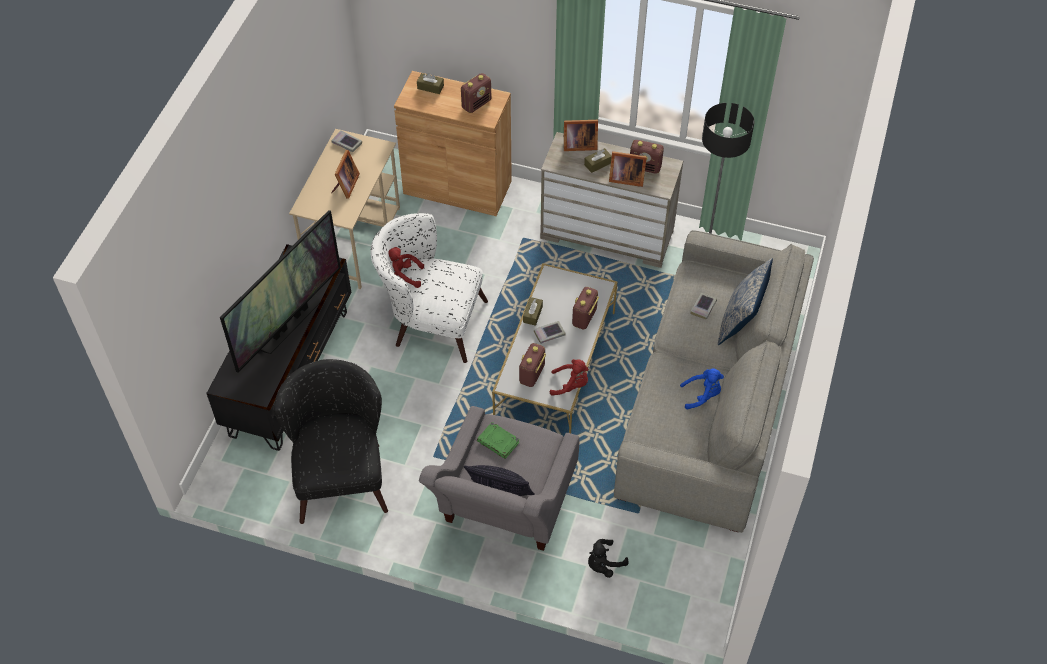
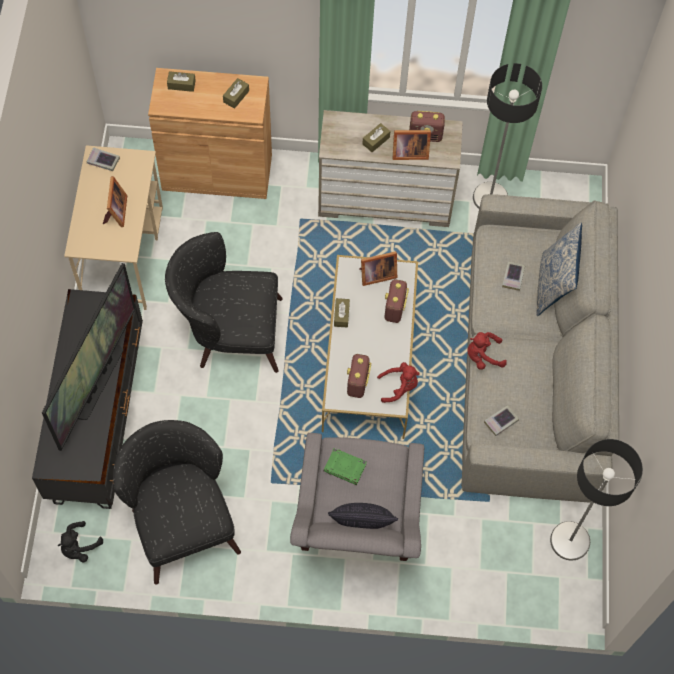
camera: 15 degrees left, 10 degrees up
(403, 277) = (199, 300): red plush toy -> red plush toy (483, 356)
(431, 321) = (229, 332): white armchair -> black armchair
(476, 104) = (236, 96): radio -> brown tissue box
(549, 334) = (363, 334): book -> book (501, 421)
(578, 145) = (350, 121): picture frame -> picture frame (376, 274)
(603, 564) = (468, 562): black plush toy -> black plush toy (79, 547)
(702, 395) = (534, 375): blue plush toy -> none
(710, 565) = (570, 541): none -> floor lamp

